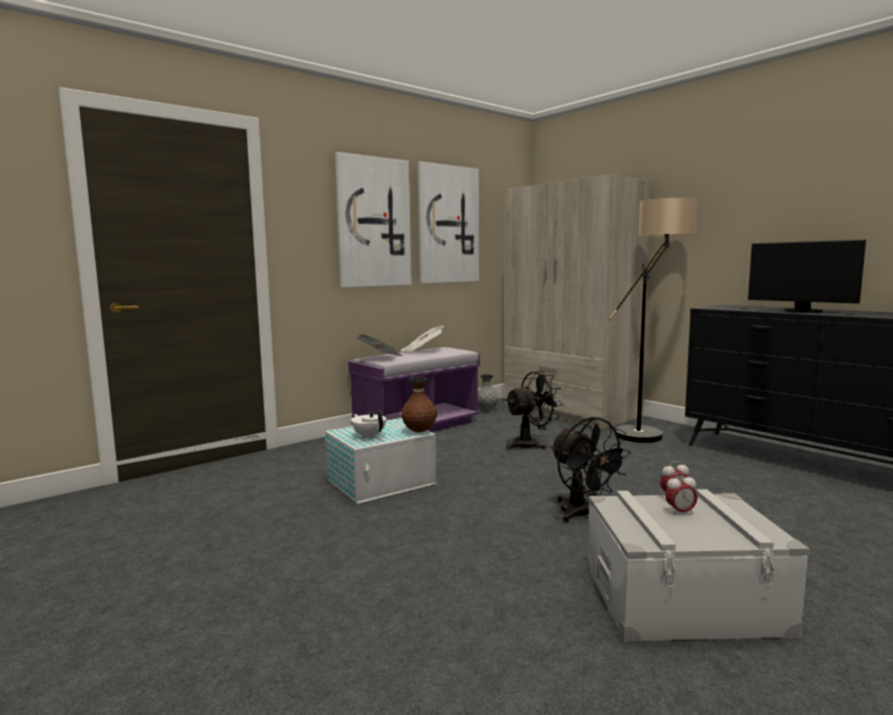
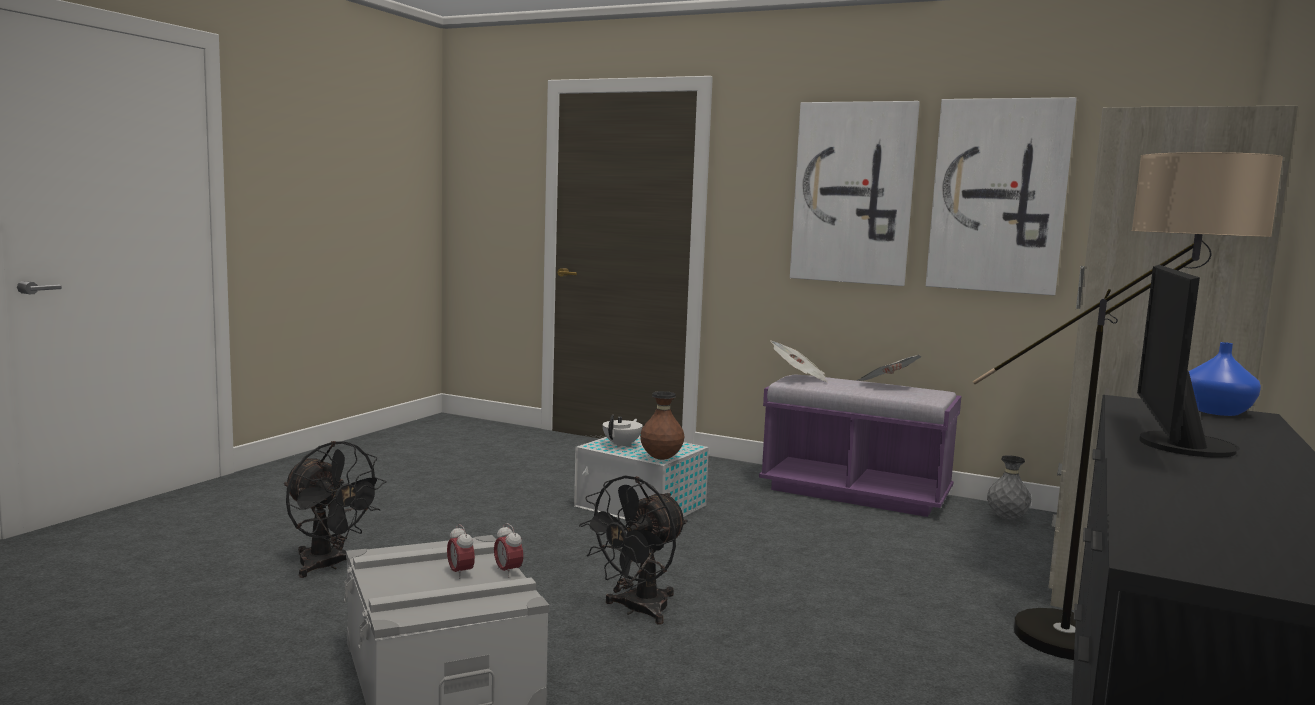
camera: 65 degrees right, 0 degrees up
(531, 444) = (877, 561): black fan -> black fan (328, 566)
(725, 306) = (1218, 412): none -> blue vase

